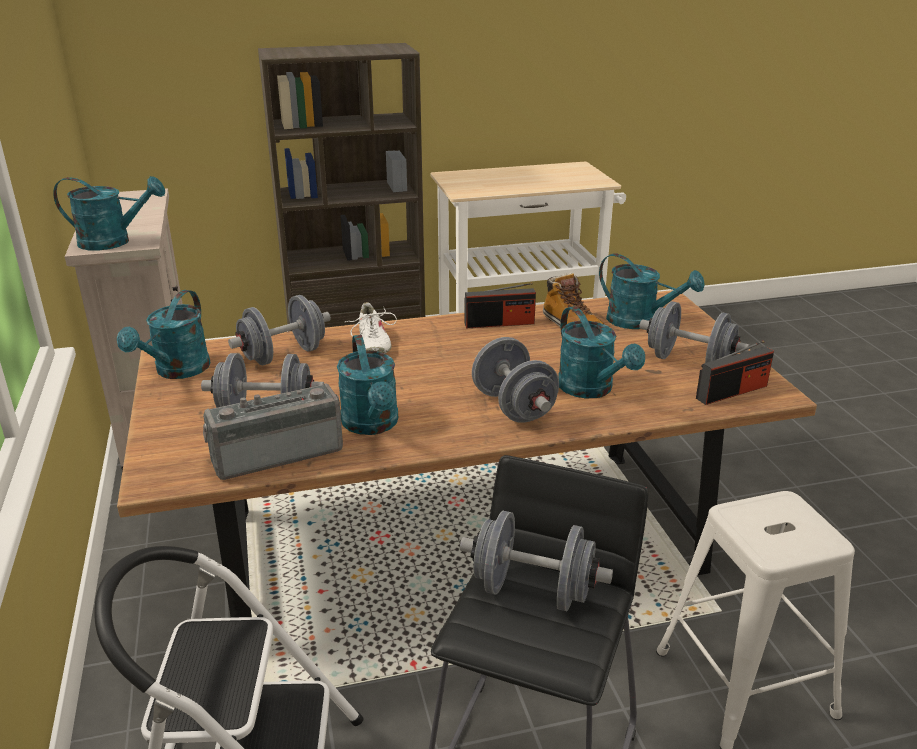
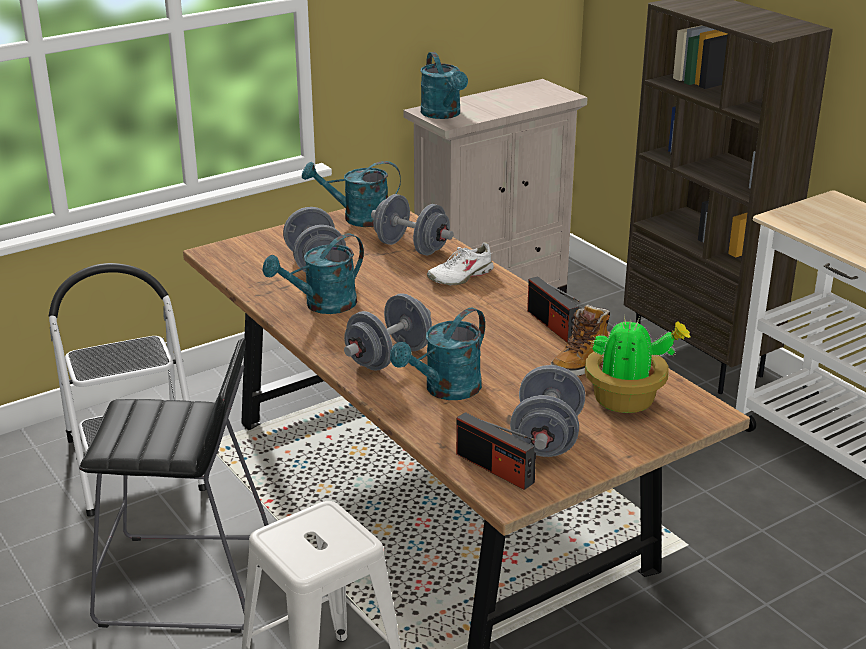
camera: 70 degrees right, 0 degrees up
(276, 453) = (265, 281): radio -> none
(533, 591) = (175, 423): grey dumbbell -> none
(640, 321) = (627, 400): turquoise watering can -> potted plant

